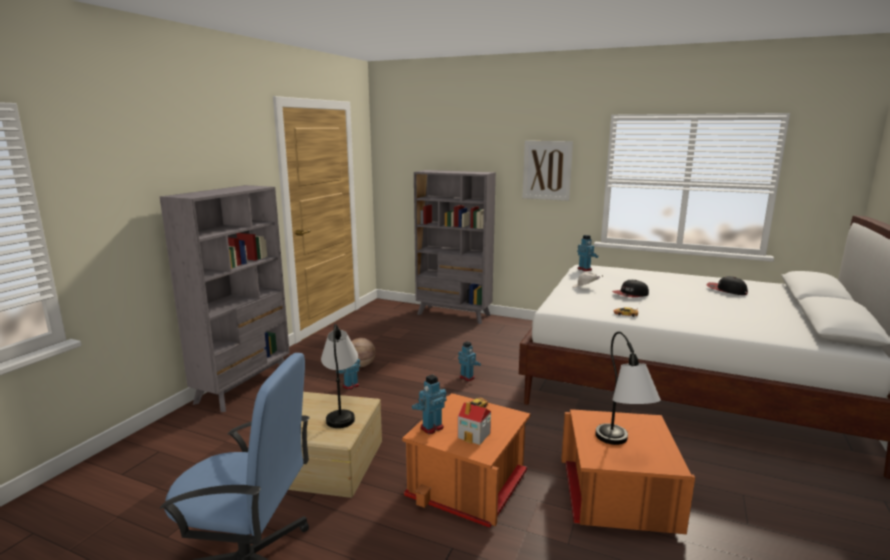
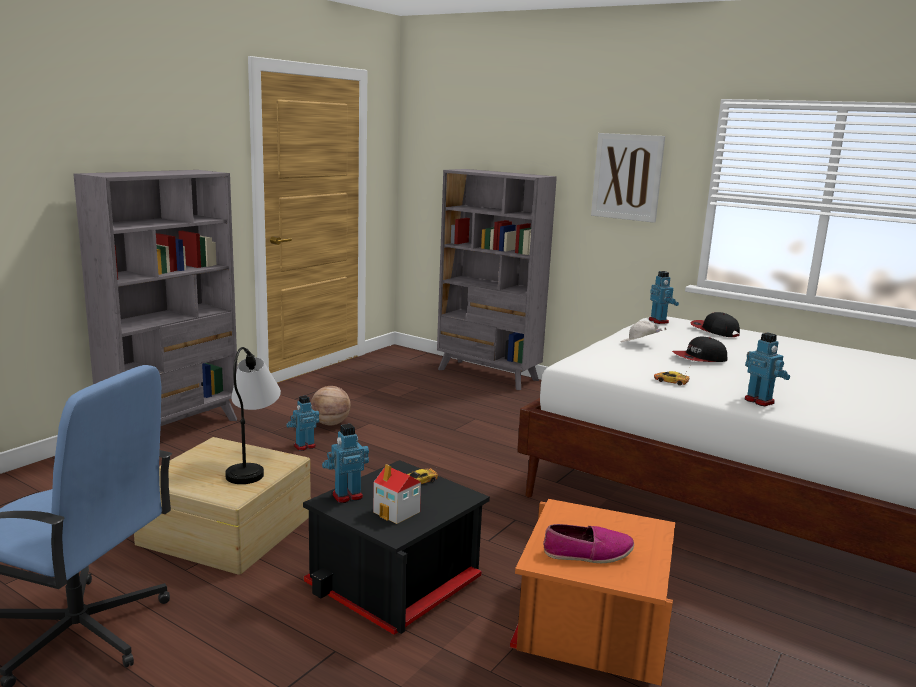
camera: 10 degrees right, 0 degrees up
(467, 377) = (464, 454): toy robot -> toy robot (759, 401)
(469, 484) = (397, 581): orange storage box -> black storage box
(621, 448) = (588, 553): table lamp -> shoe
(726, 290) = (853, 366): cap -> cap (714, 330)

